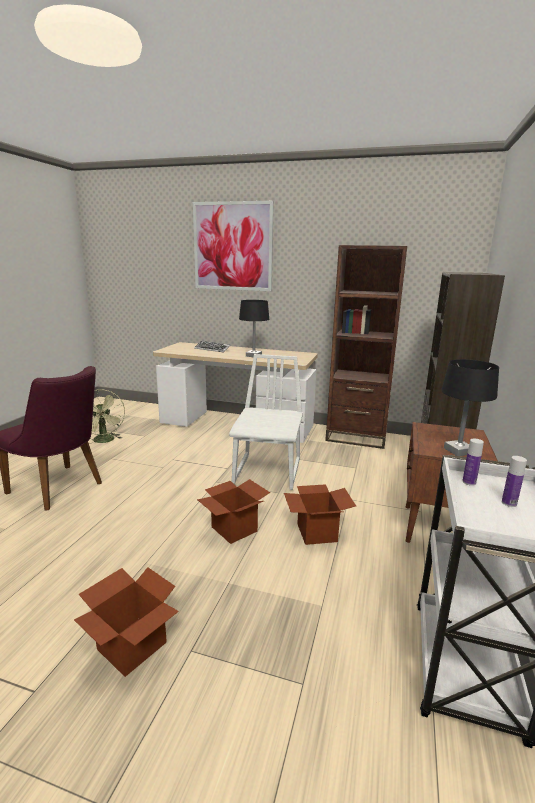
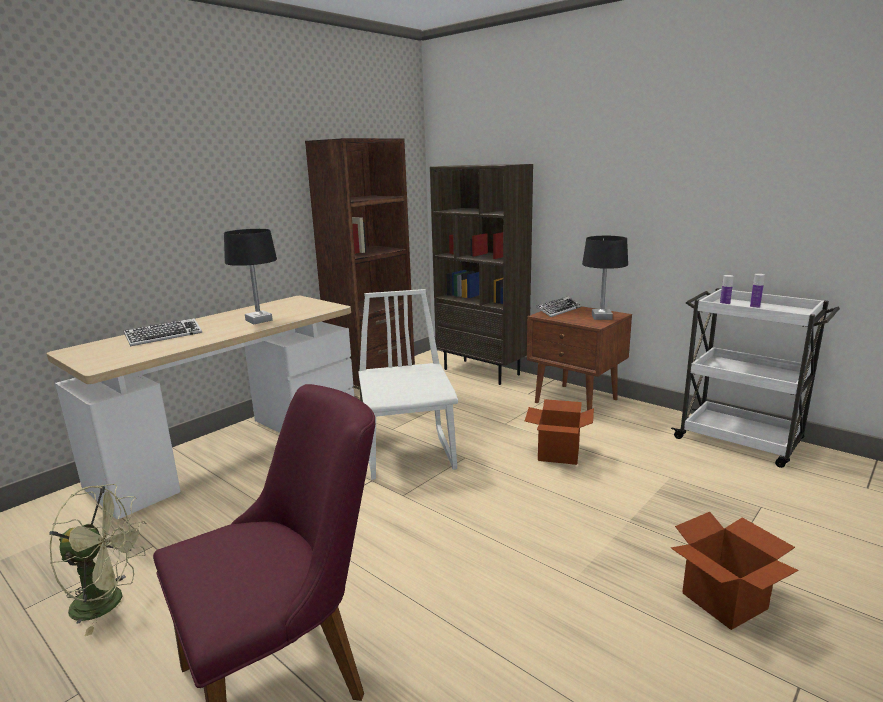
camera: 65 degrees left, 0 degrees up
(232, 246) = (128, 143): picture -> none
(234, 529) = (529, 500): cardboard box -> none
(268, 472) = (410, 453): white chair -> white chair turned 45 degrees clockwise
(452, 431) = (558, 310): none -> keyboard

